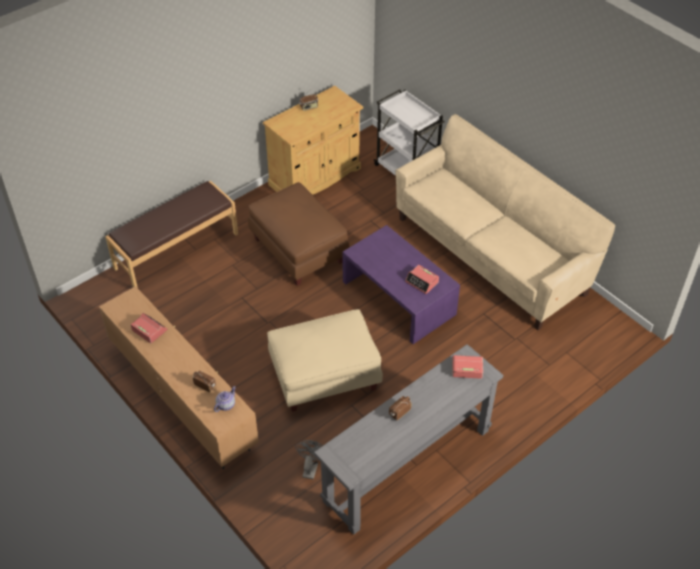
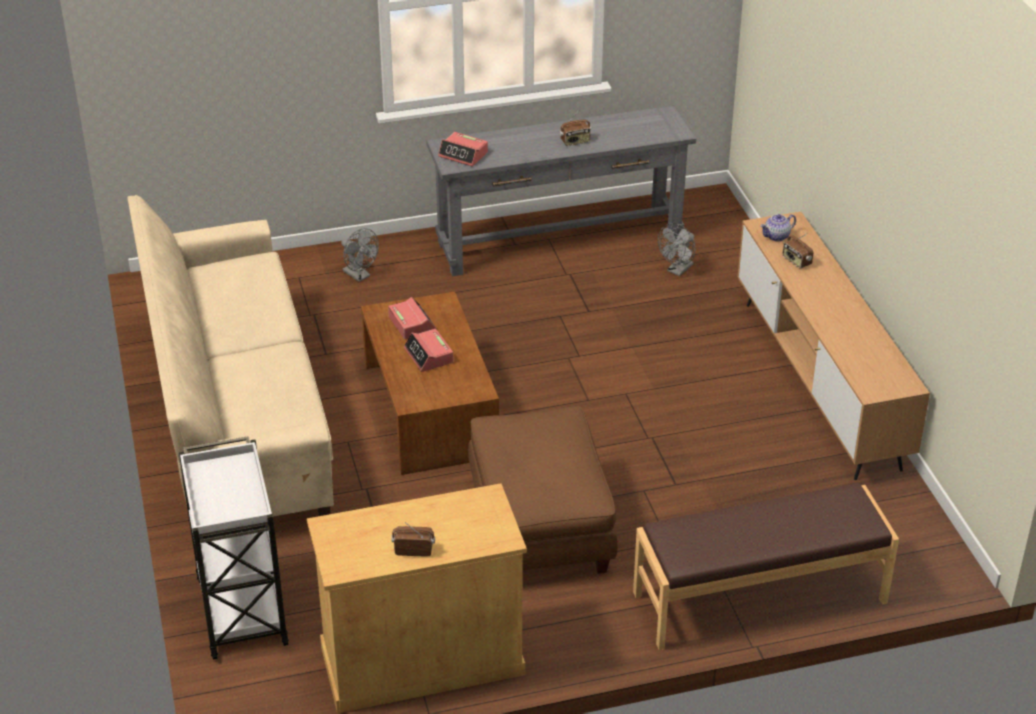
camera: 155 degrees left, 10 degrees down
(149, 330) = (856, 341): alarm clock -> alarm clock (429, 356)
(325, 376) = (604, 350): beige ottoman -> none
(399, 297) = (429, 409): purple coffee table -> brown coffee table
(513, 380) = (359, 276): none -> grey fan

